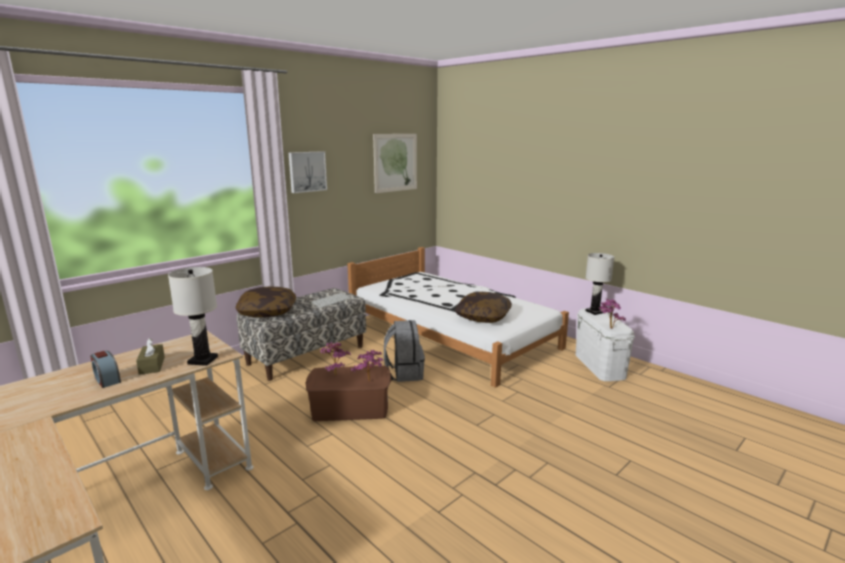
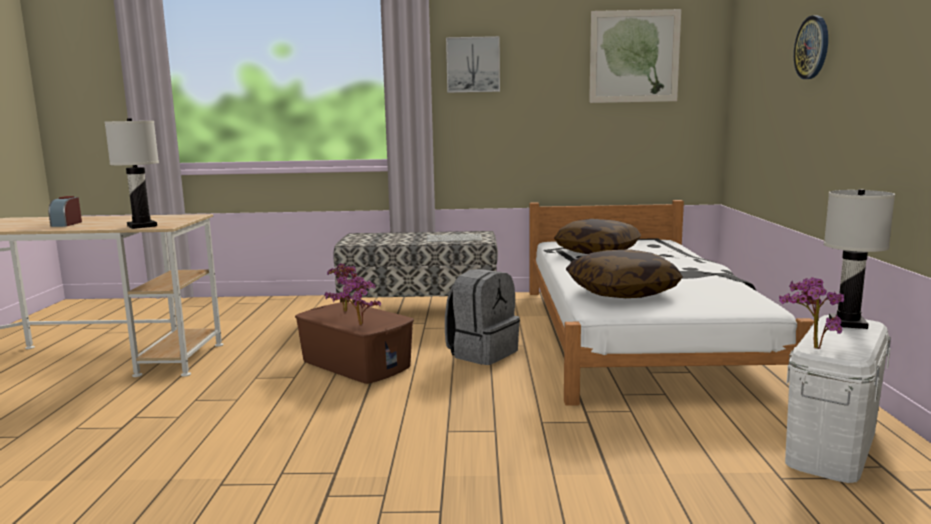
camera: 45 degrees right, 5 degrees down
(152, 365) = (110, 223): brown tissue box -> none
(267, 312) = (372, 237): pillow -> pillow (597, 251)
(520, 172) = (812, 47): none -> wall clock

